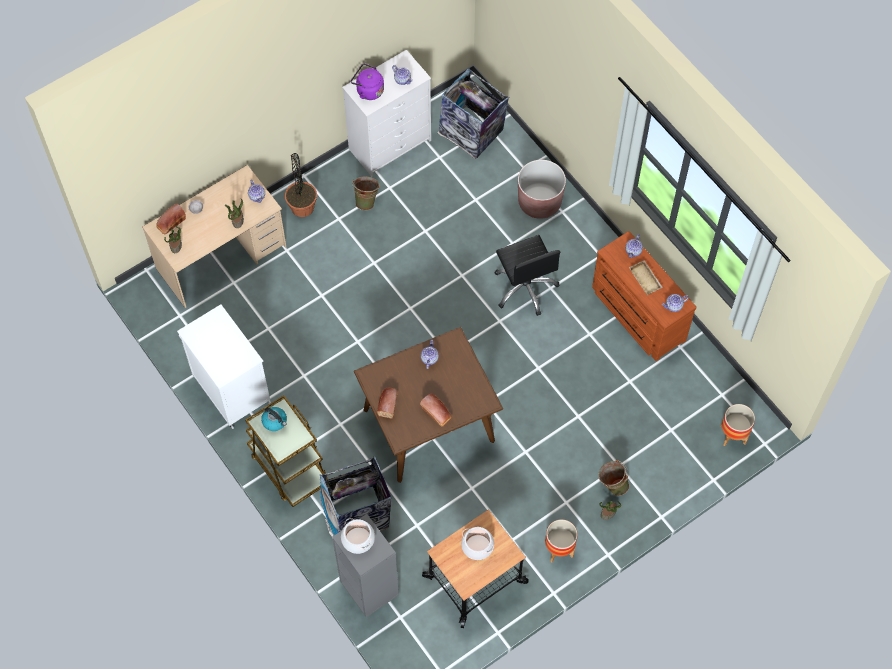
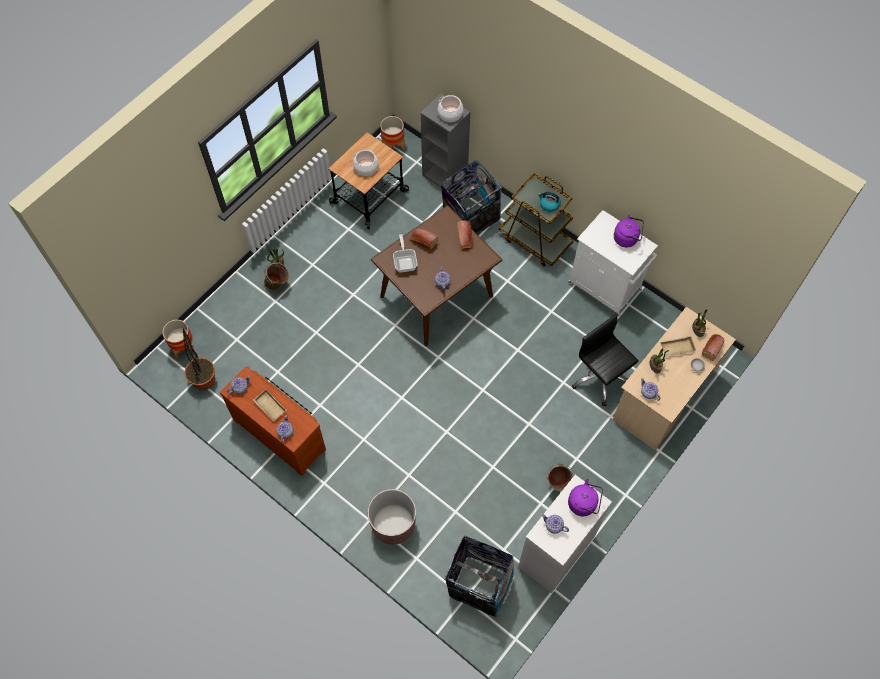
camera: 165 degrees right, 0 degrees up
(207, 231) = (677, 349): none -> beige tray
(207, 346) = (627, 238): none -> purple kettle
(302, 207) = (614, 462): potted plant -> potted plant (204, 380)
(464, 393) = (405, 261): none -> frying pan
(525, 288) = (386, 433): black office chair -> black office chair (600, 378)
(559, 549) = (311, 230): planter -> planter (393, 146)

